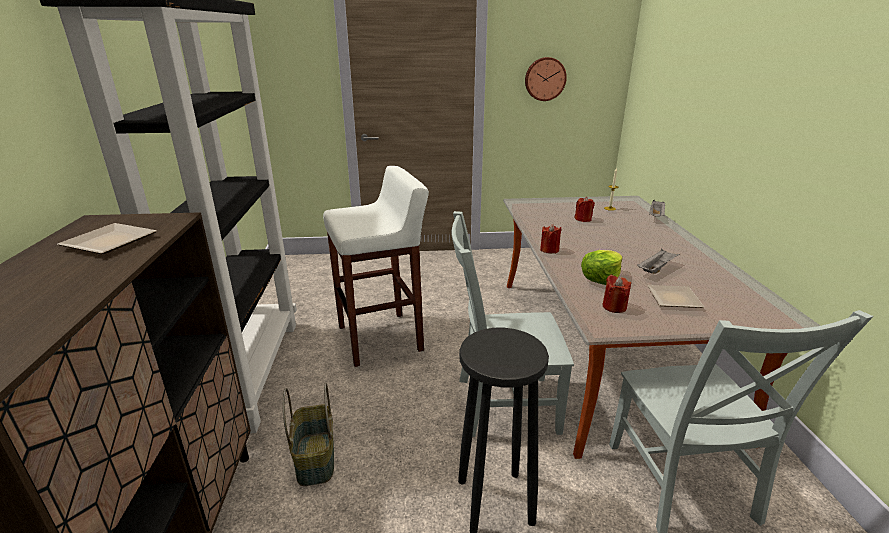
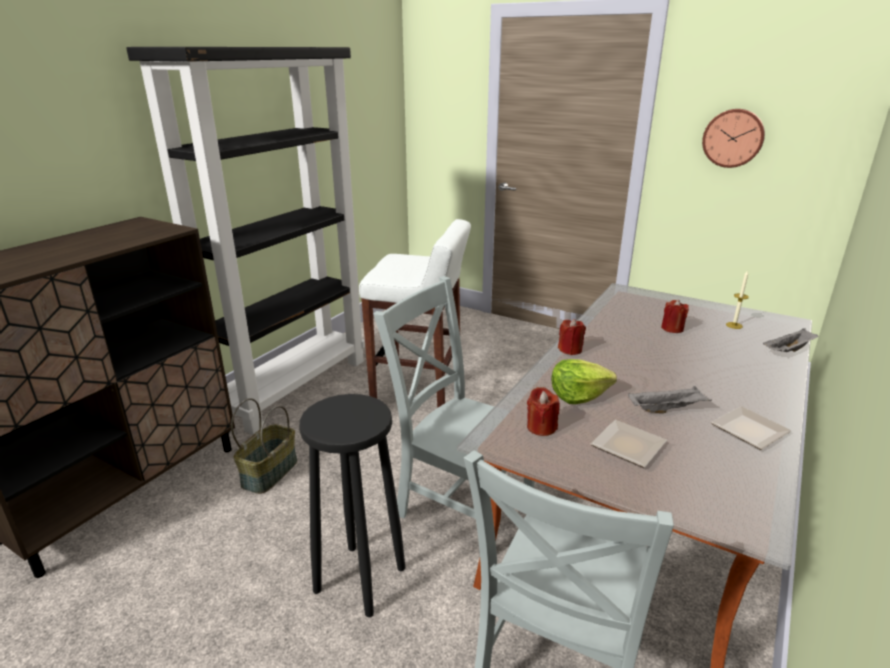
camera: 35 degrees right, 0 degrees up
(110, 243) = (113, 238): plate -> plate (750, 432)

